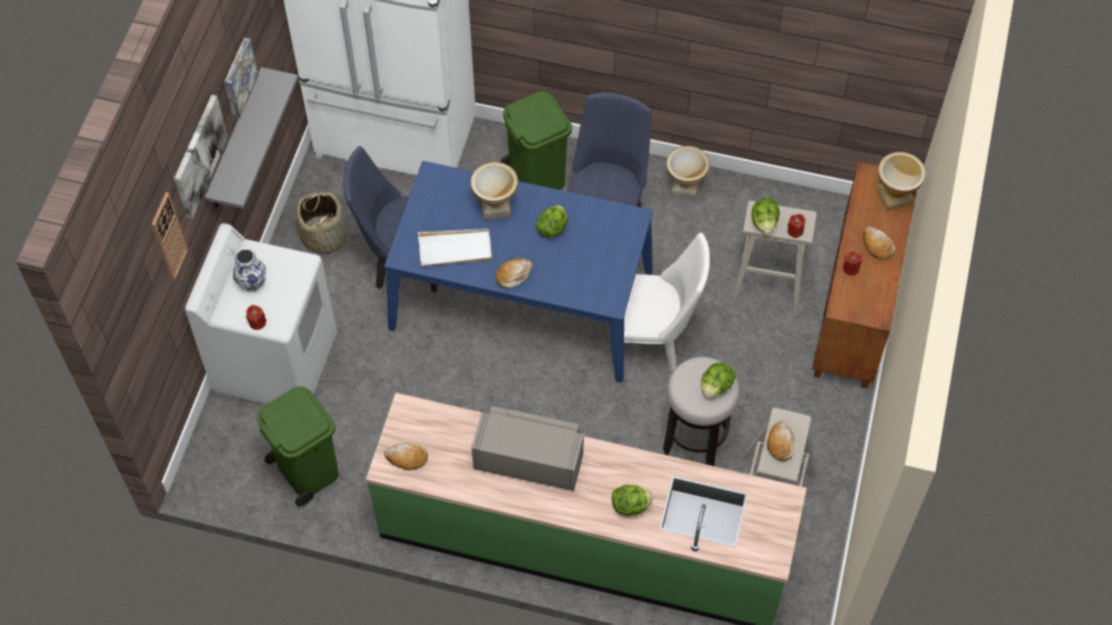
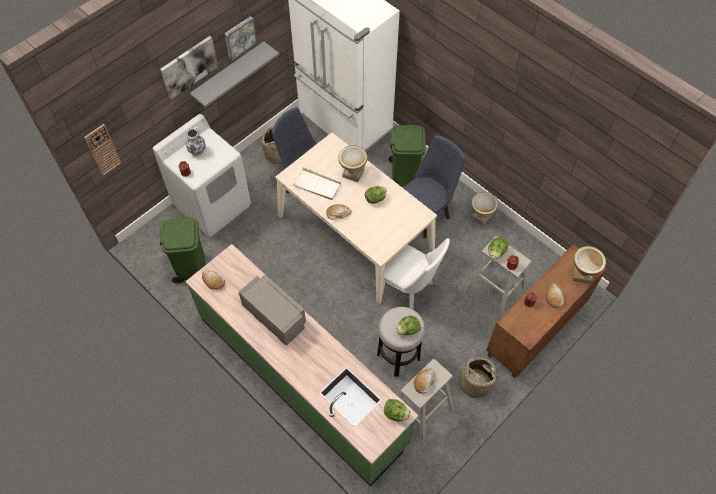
camera: 30 degrees right, 0 degrees up
(168, 237) = (147, 101): wall clock -> wall clock (102, 150)
(521, 299) = (355, 233): blue dining table -> beige dining table
(631, 506) = (312, 371): lettuce -> lettuce (396, 413)
(820, 422) = (474, 383): none -> basket

